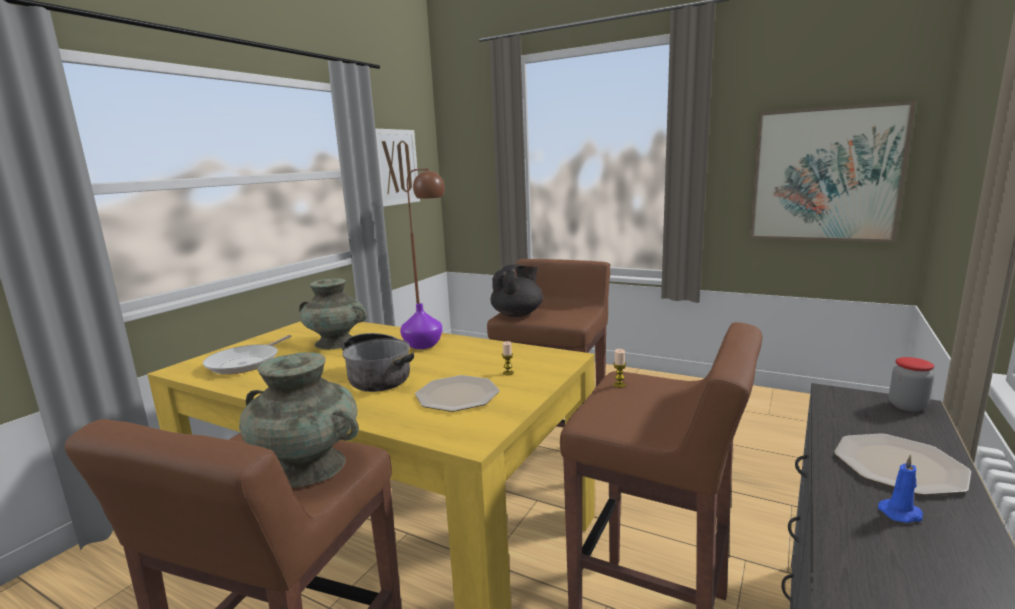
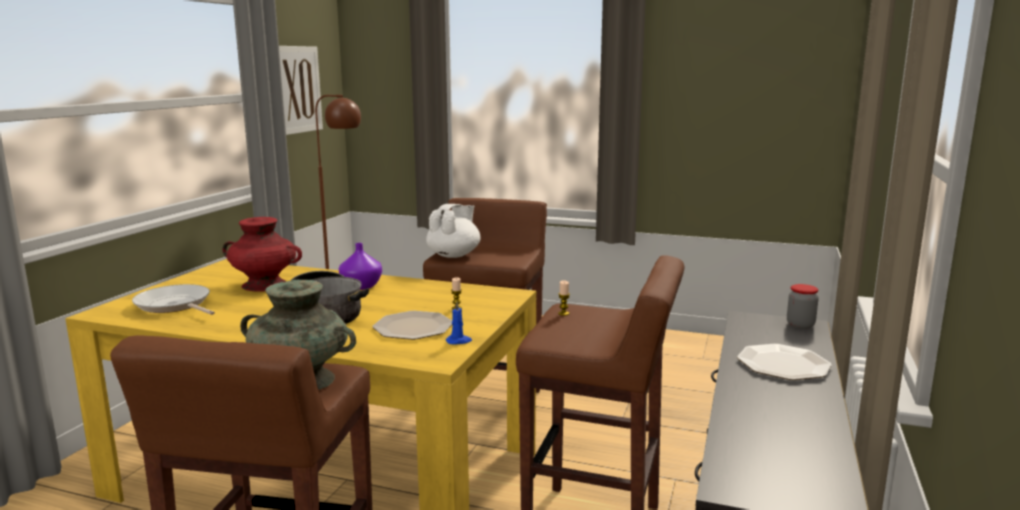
camera: 10 degrees left, 0 degrees up
(247, 362) = (175, 305): frying pan -> frying pan turned 120 degrees clockwise
(336, 342) = (265, 285): turquoise vase -> red vase
(518, 314) = (454, 255): black teapot -> white teapot
(825, 175) = (754, 116): picture -> none
(901, 513) = (777, 392): blue candle -> blue candle (459, 341)

